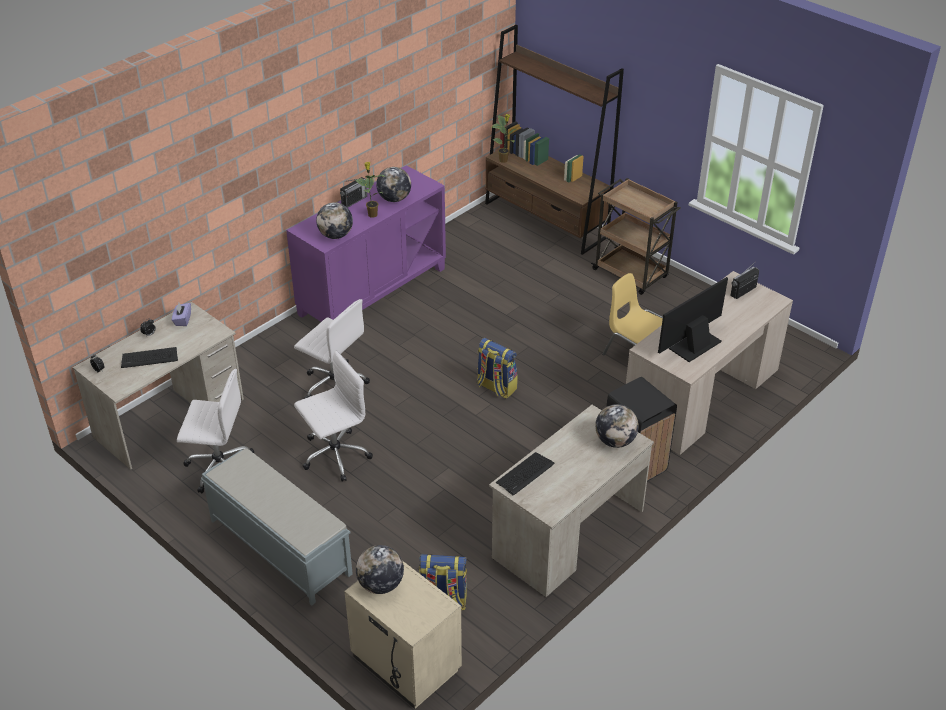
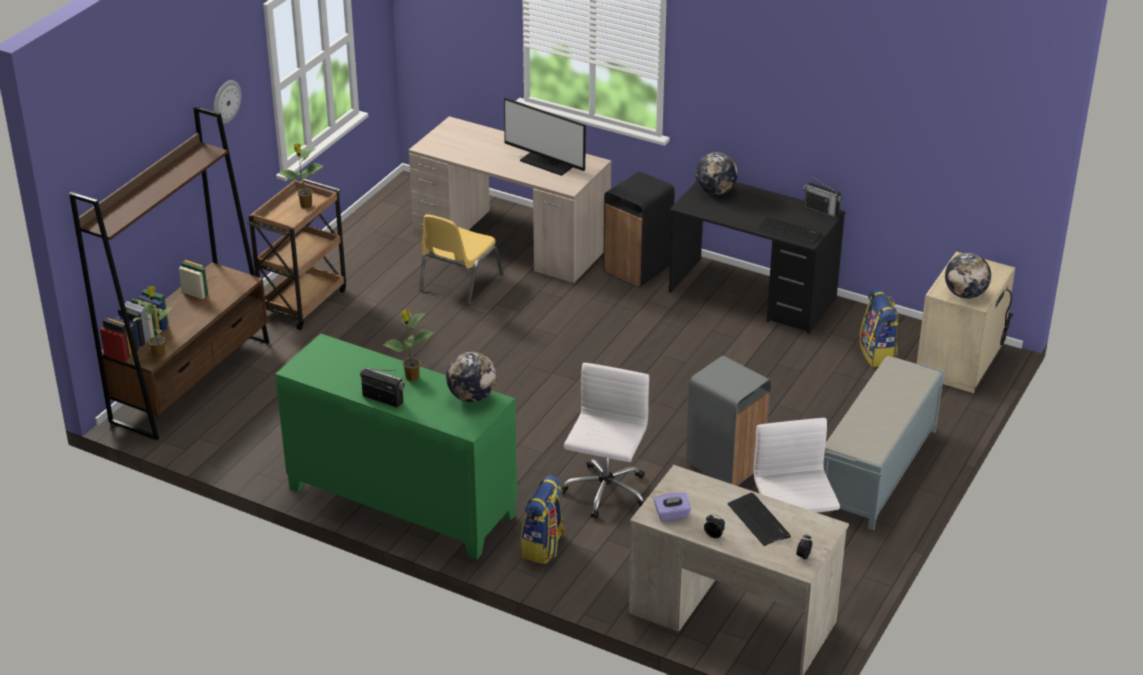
camera: 105 degrees left, 5 degrees down
(334, 455) = (725, 464): white office chair -> grey trash can
(372, 291) = (400, 503): purple cabinet -> green cabinet
(394, 199) = (367, 367): globe -> none
(496, 387) = (557, 370): backpack -> backpack (544, 547)
(568, 534) = (752, 296): beige desk -> black desk
(642, 207) = (305, 205): none -> potted plant
(658, 97) = (226, 101): none -> wall clock
(743, 291) = (445, 142): radio -> radio (821, 210)

